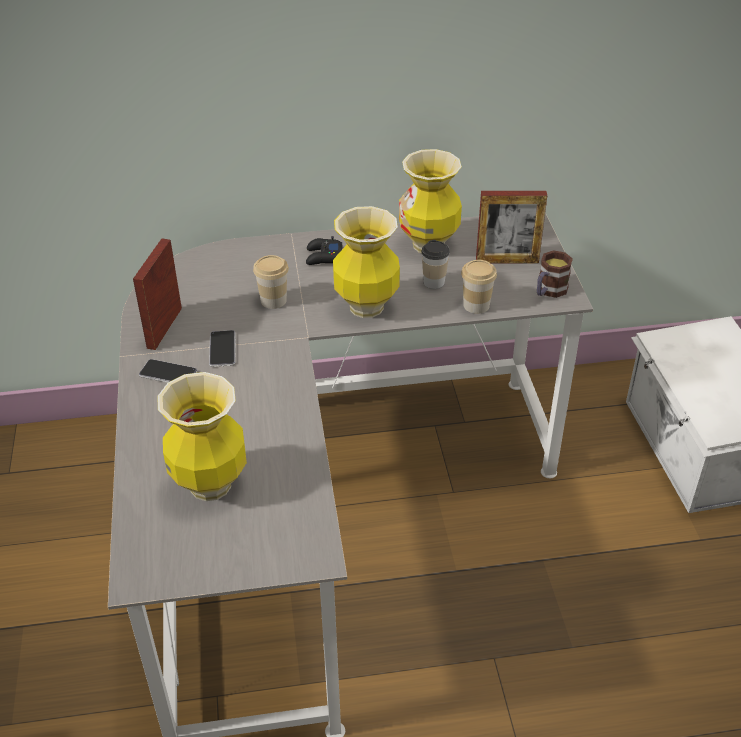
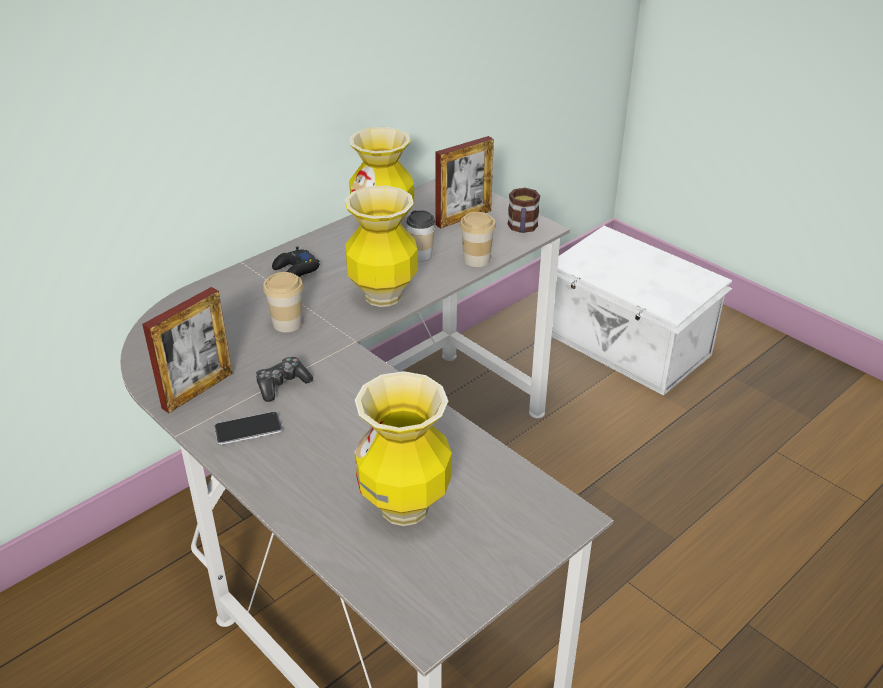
camera: 35 degrees left, 5 degrees down
(164, 328) = (197, 390): picture frame -> picture frame turned 120 degrees counterclockwise
(222, 349) = (282, 385): phone -> game controller

